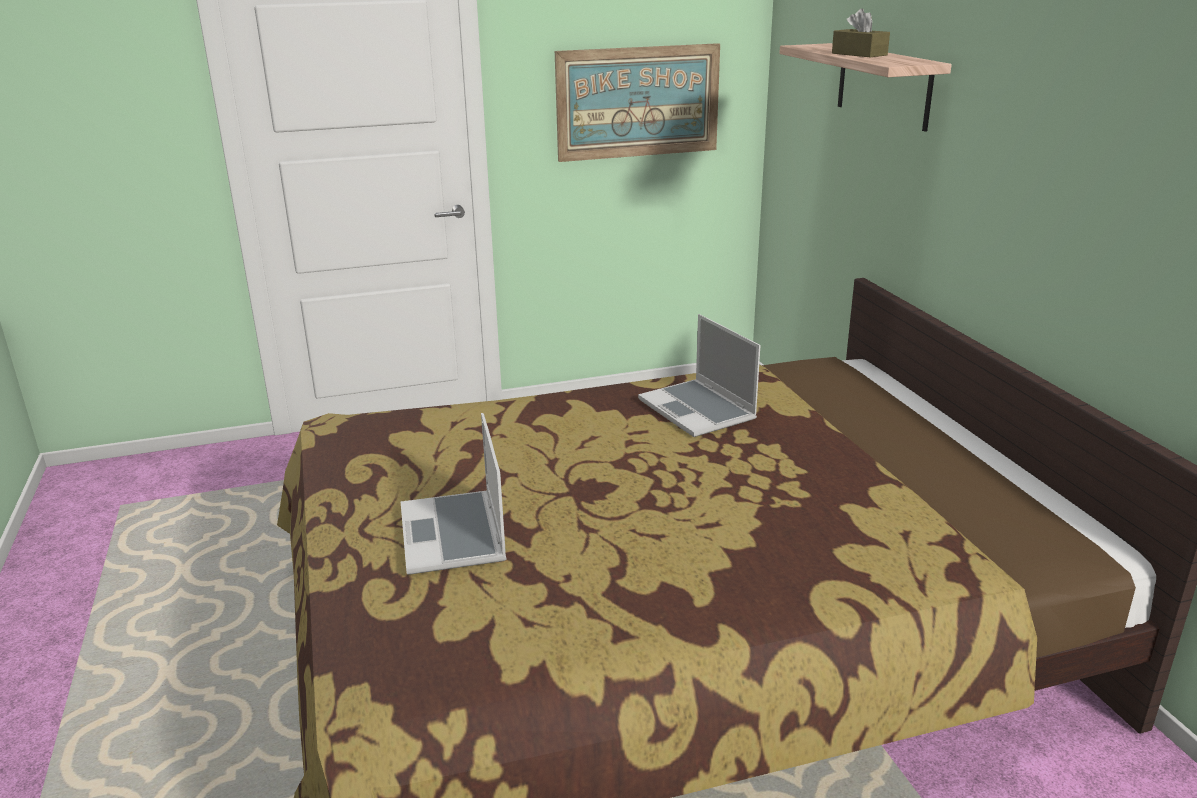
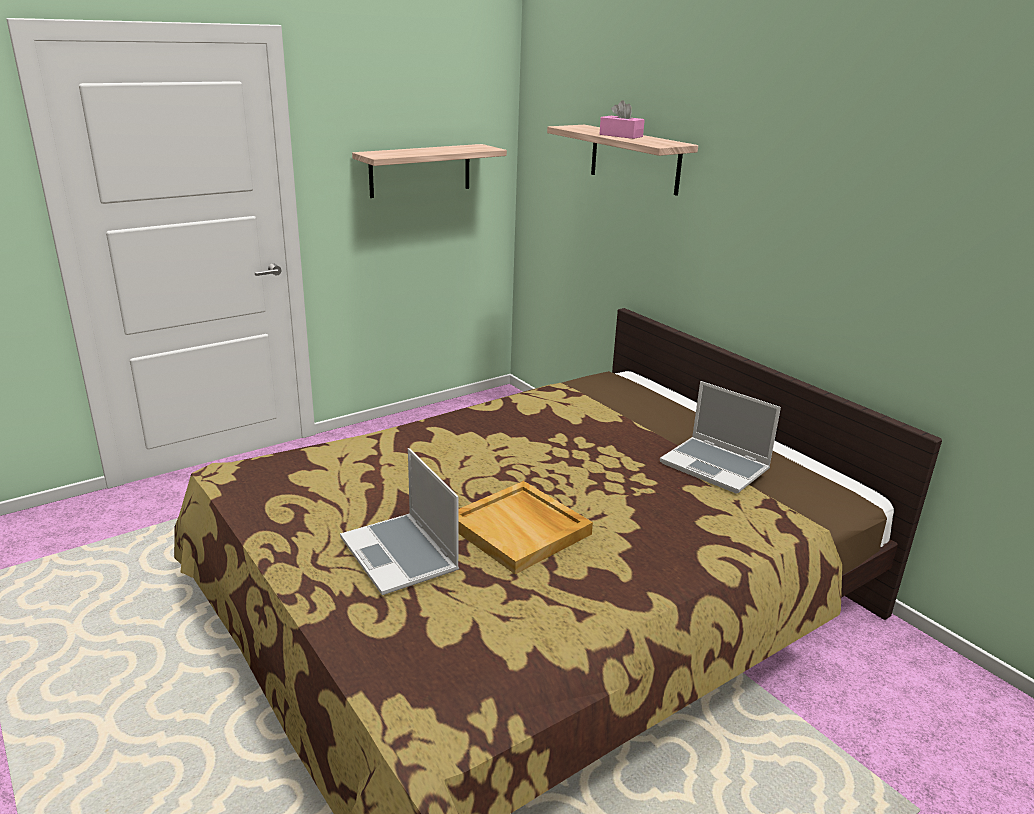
camera: 20 degrees left, 0 degrees up
(605, 527) = (521, 530): none -> beige tray
(638, 102) = (420, 170): picture -> shelf
(698, 410) = (537, 425): laptop -> laptop (716, 466)
(859, 54) = (621, 135): brown tissue box -> pink tissue box

